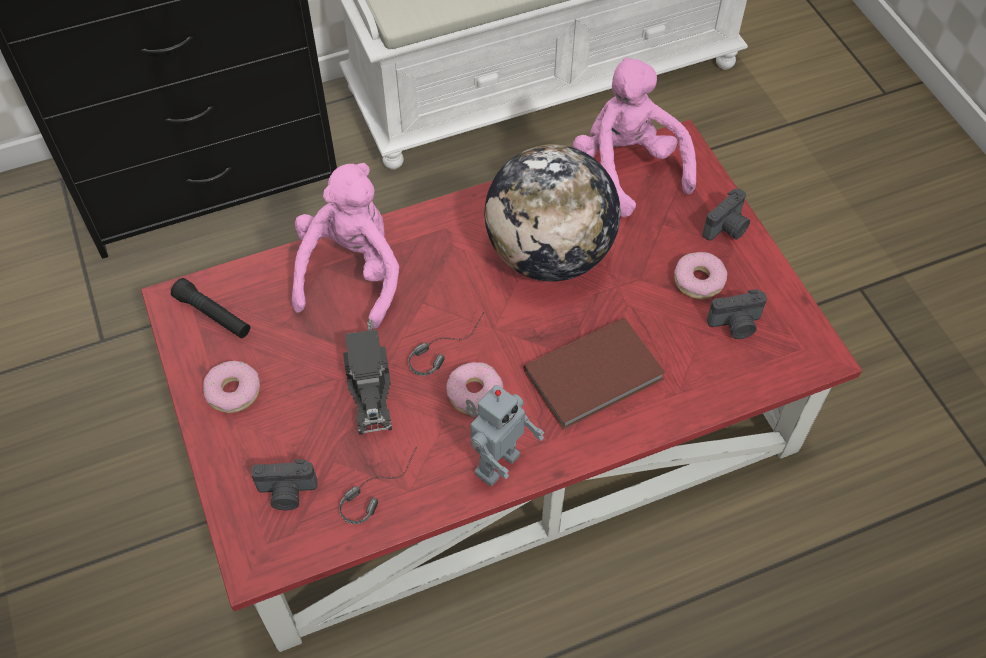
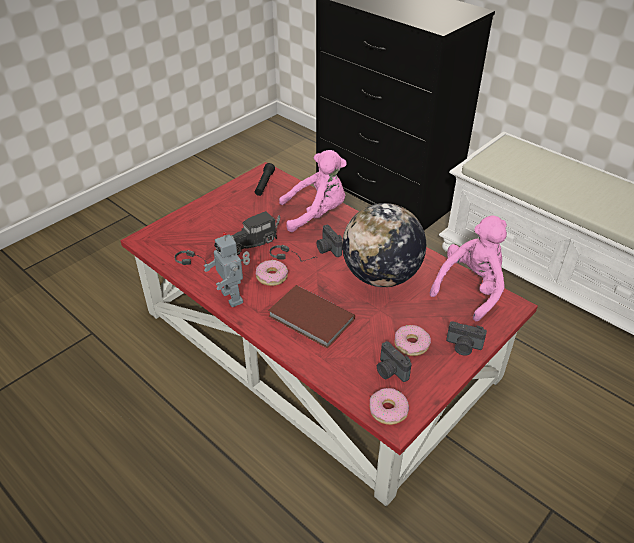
camera: 65 degrees right, 15 degrees down
(233, 391) = (227, 203): donut -> donut (388, 410)
(287, 493) = (182, 236): camera -> camera (328, 249)
(495, 463) = (233, 297): toy robot -> toy robot turned 45 degrees clockwise

